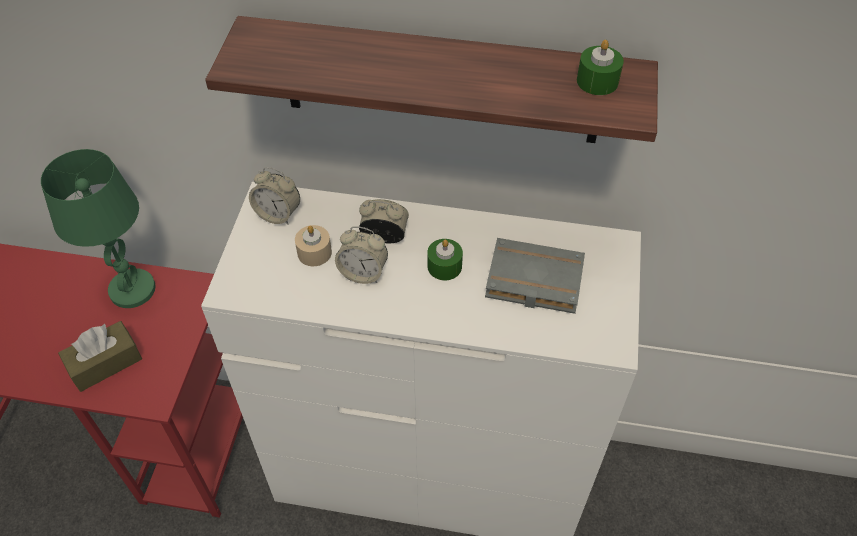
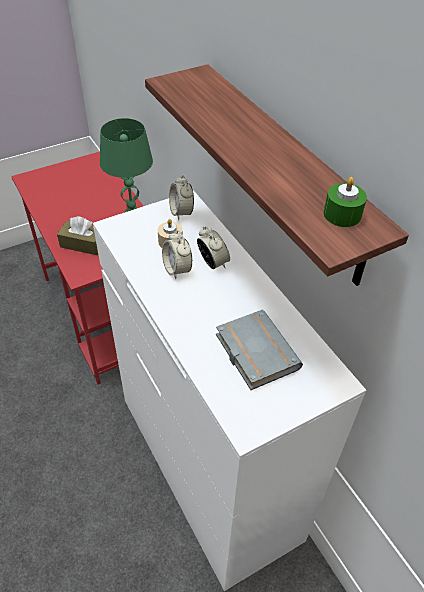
camera: 50 degrees right, 5 degrees down
(444, 266) = (220, 302): green candle -> none

